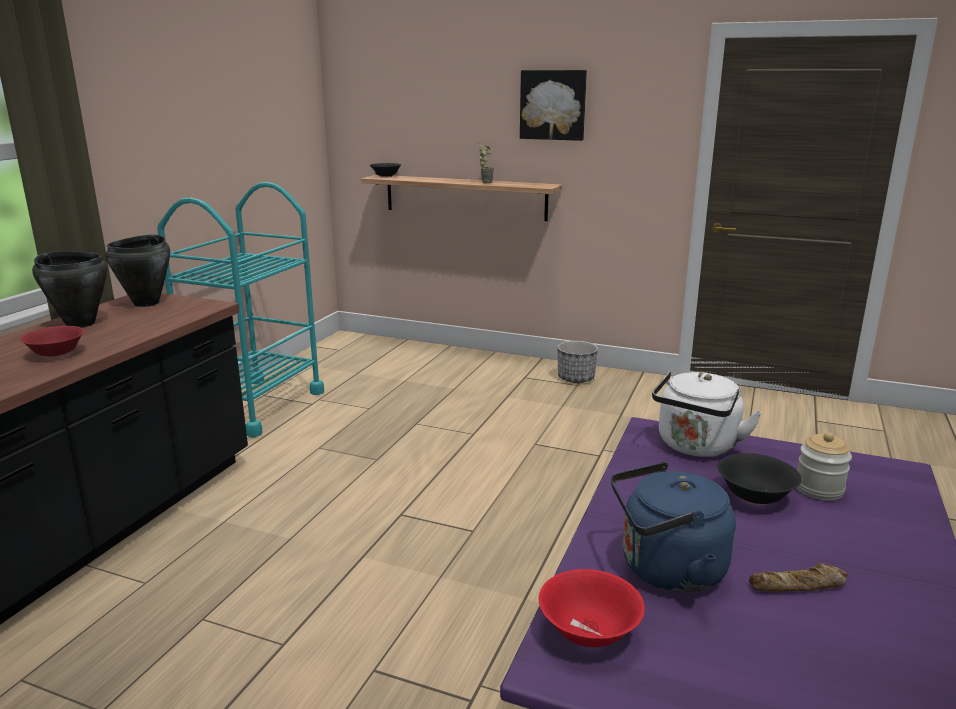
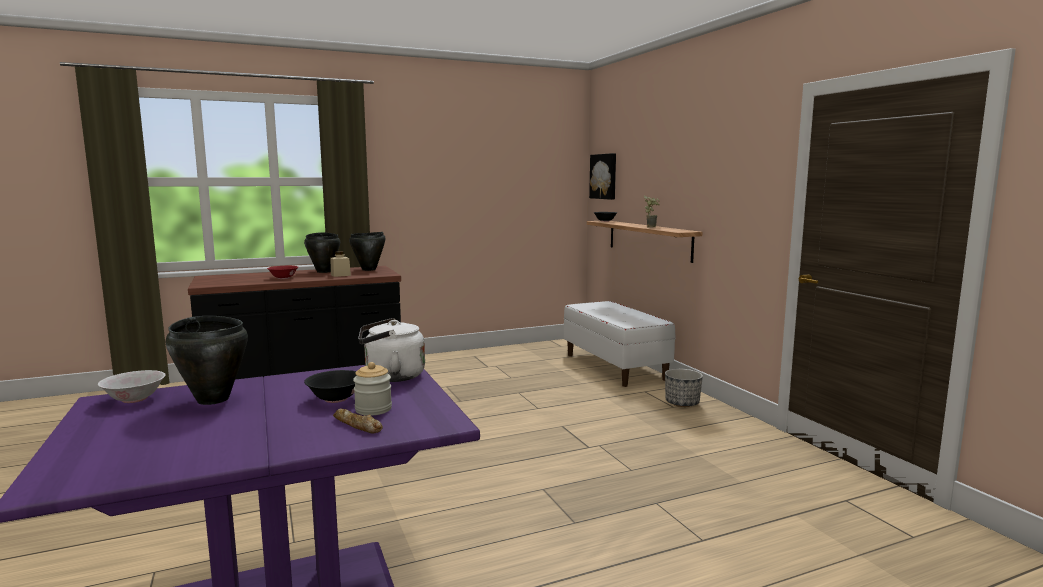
camera: 45 degrees right, 10 degrees down
(141, 324) = (340, 275): none -> beige jar
(255, 406) = (459, 359): turquoise cart -> none
(445, 358) = (615, 367): none -> white bench
(553, 105) = (699, 164): picture -> picture (604, 176)
(589, 632) = (135, 399): red bowl -> white bowl
(666, 570) = (213, 399): blue kettle -> black cooking pot
(798, 586) = (226, 424): bread -> bread (357, 426)

